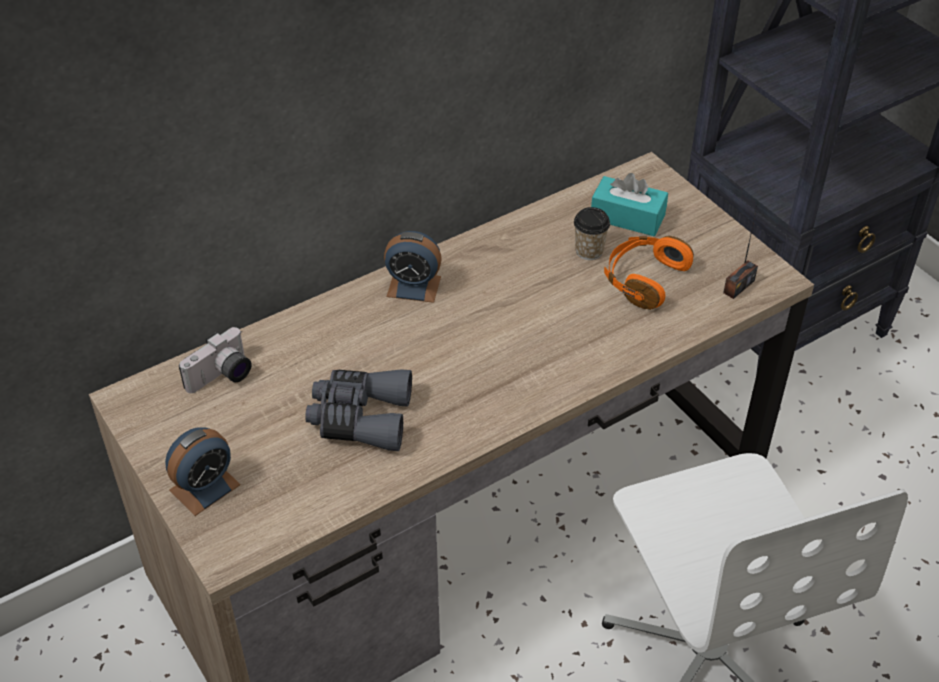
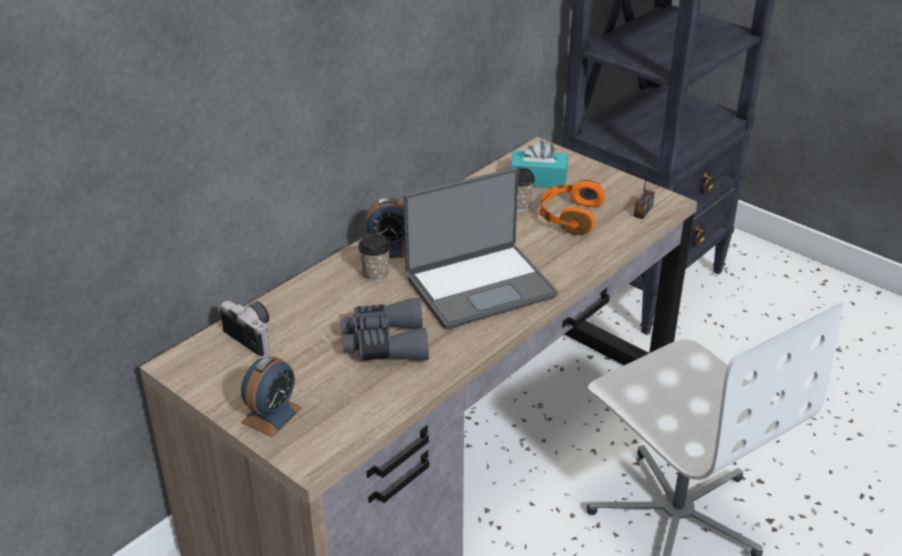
camera: 15 degrees left, 10 degrees down
(222, 377) = (254, 335): camera -> camera turned 75 degrees counterclockwise
(384, 320) = (375, 274): none -> cup
(497, 359) = (479, 286): none -> laptop

